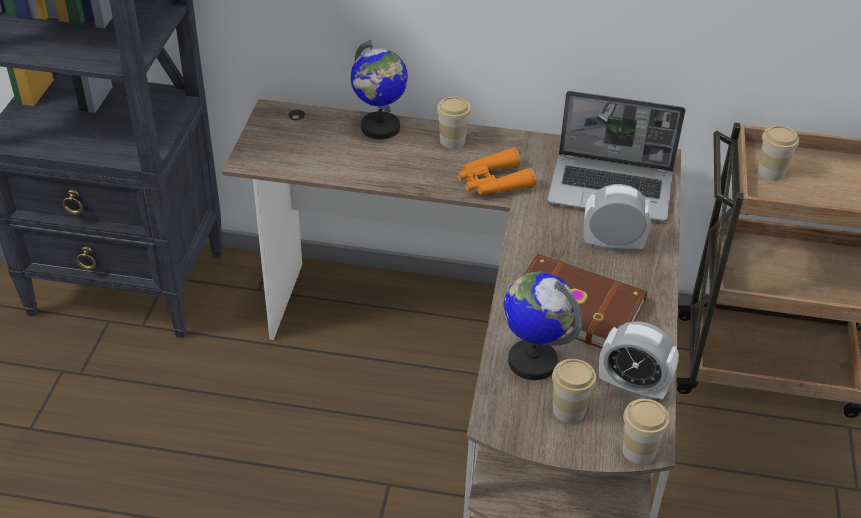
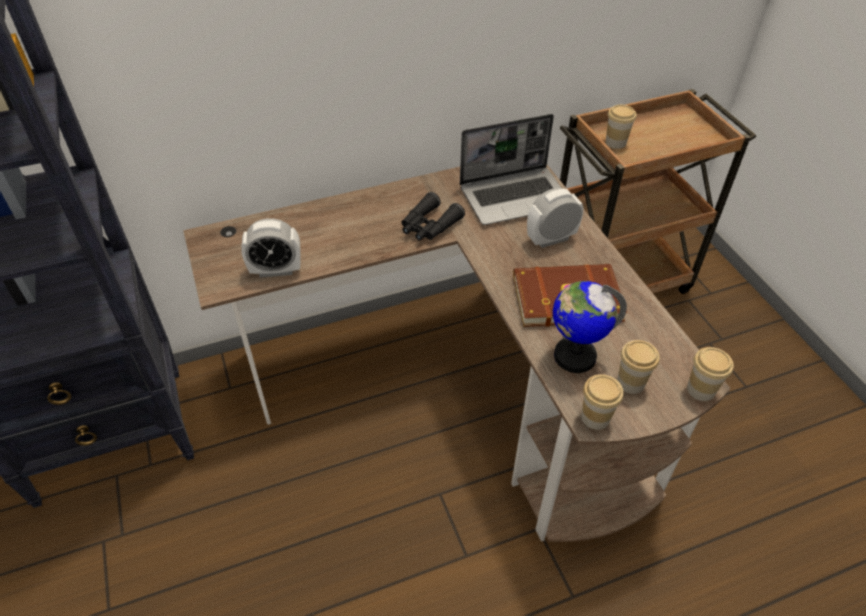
camera: 30 degrees left, 5 degrees up
(380, 128) = (307, 216): globe -> none
(452, 141) = (372, 205): cup -> cup (595, 417)
(493, 182) = (429, 226): orange binoculars -> black binoculars
(632, 387) = (655, 342): alarm clock -> alarm clock (276, 270)

